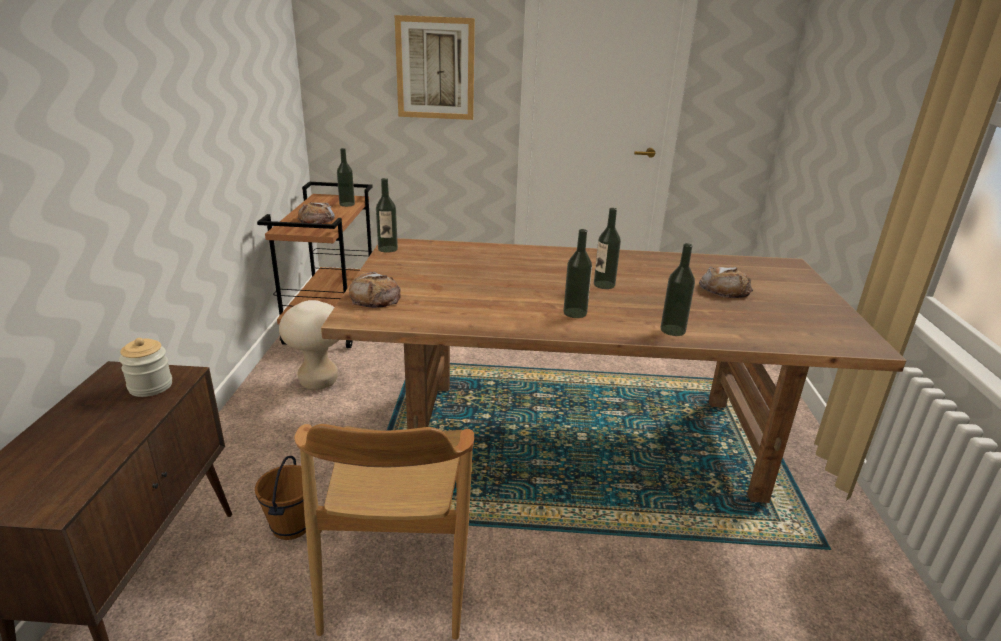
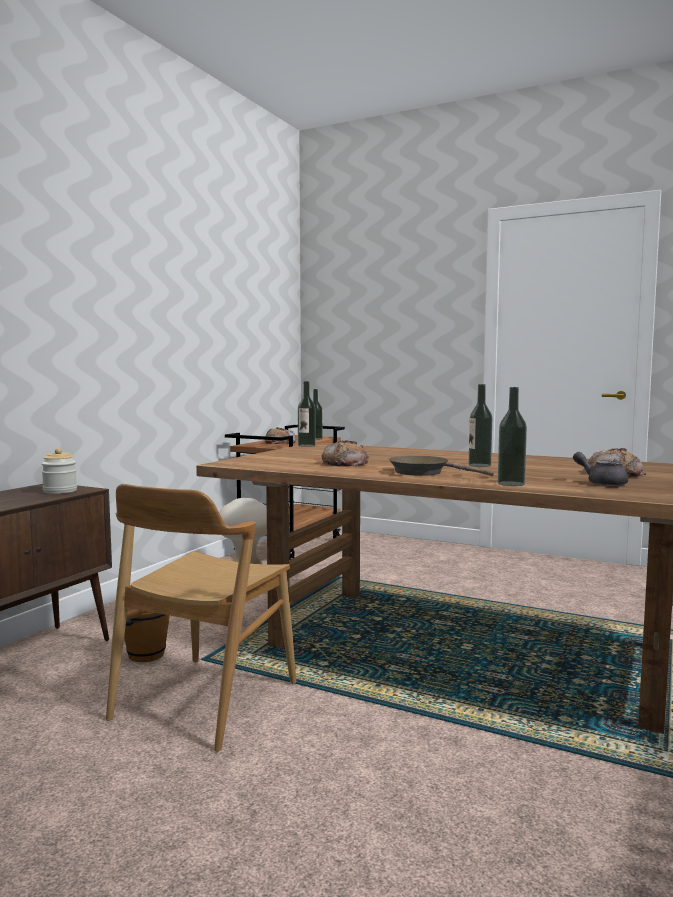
camera: 25 degrees right, 20 degrees down
(375, 297) = (259, 459): bread -> bread (345, 463)
(435, 68) = (407, 327): picture -> none
(575, 313) = (424, 472): bottle -> brown frying pan
(737, 315) = (602, 483): none -> grey teapot

